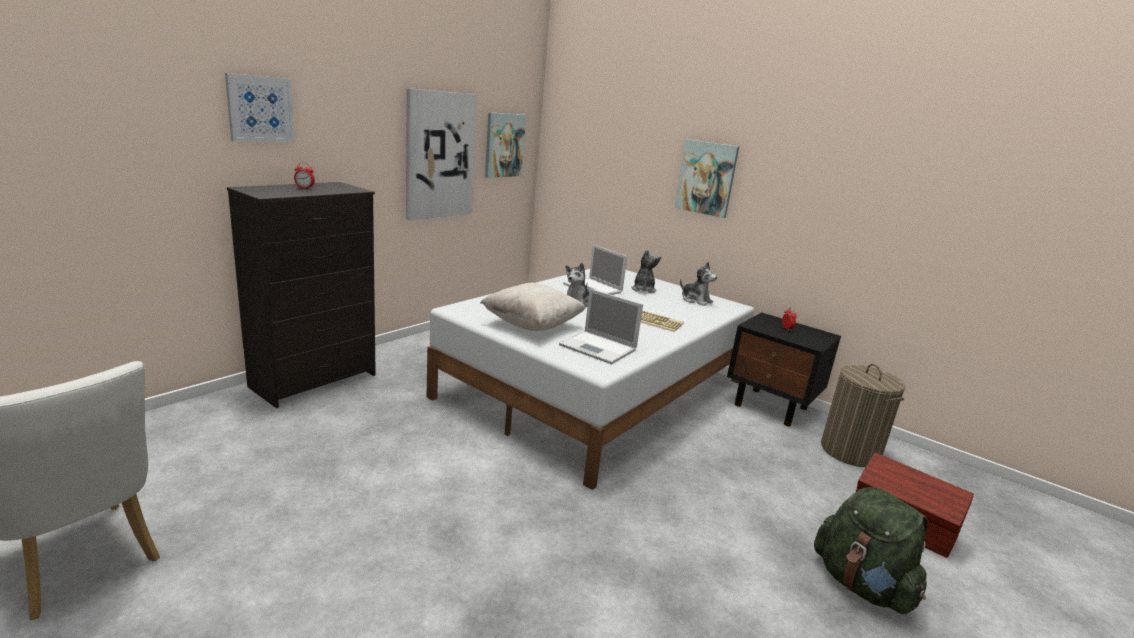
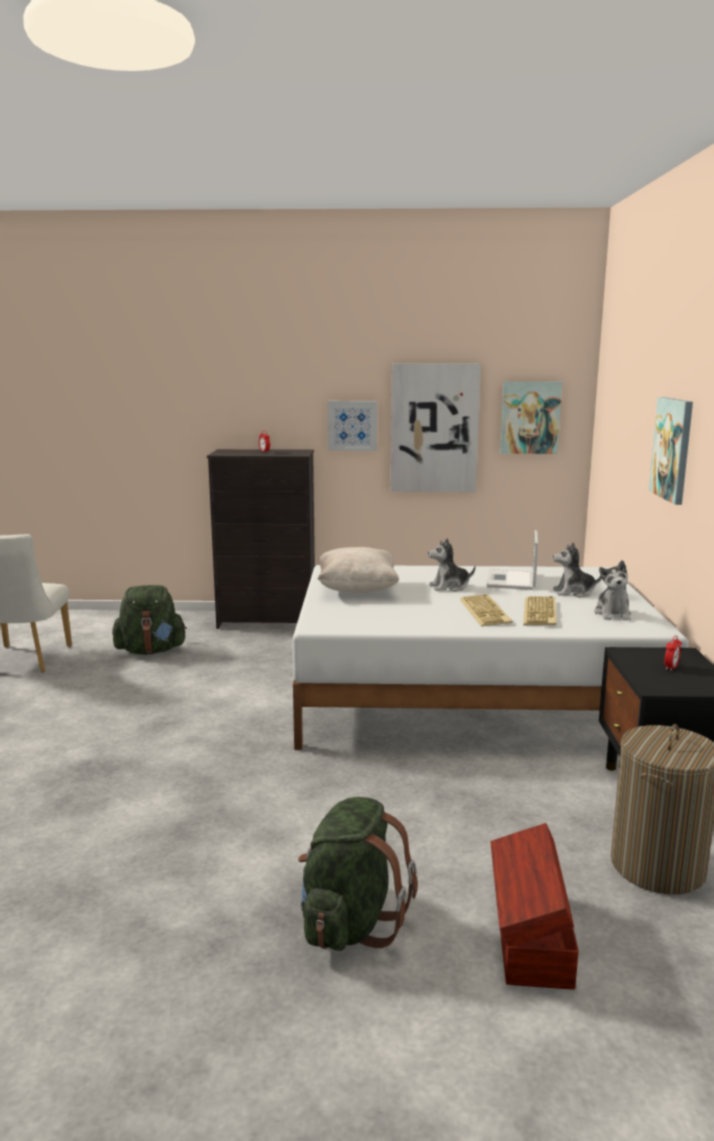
camera: 55 degrees right, 5 degrees down
(253, 463) = (151, 651): none -> green backpack
(260, 109) = (250, 389): picture -> picture (352, 425)
(599, 348) = (363, 616): laptop -> none
(643, 289) = (574, 592): plush toy -> plush toy turned 150 degrees counterclockwise
(669, 310) = (541, 613): none -> keyboard

